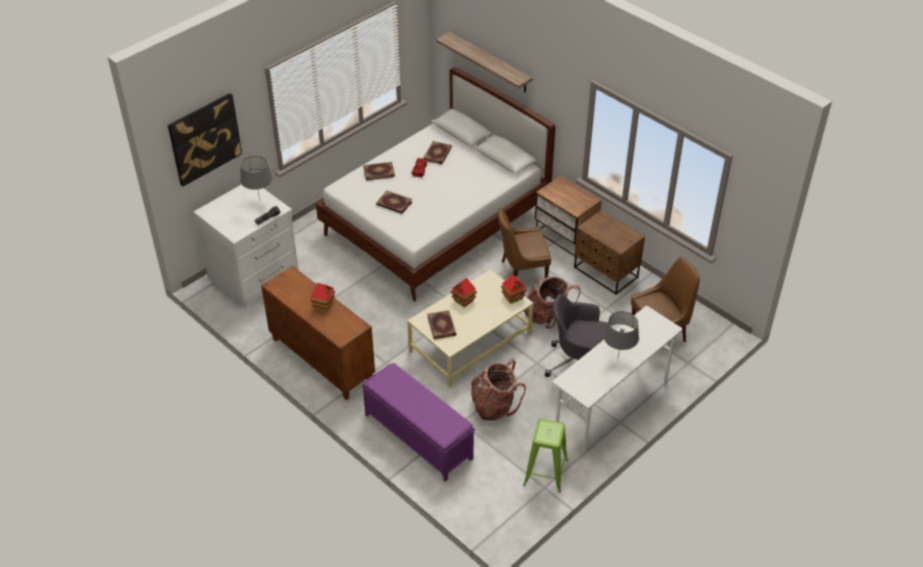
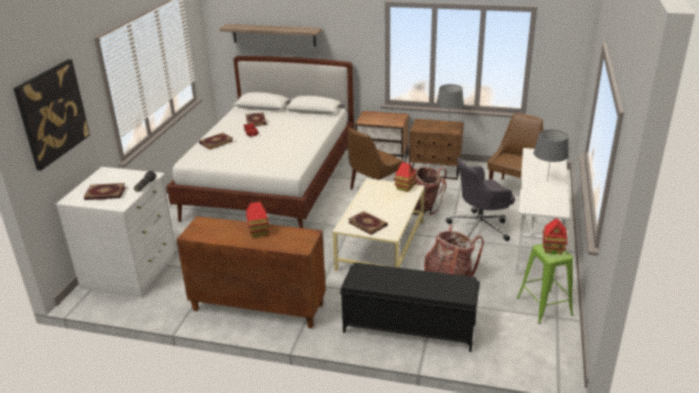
camera: 30 degrees left, 15 degrees down
(259, 201) = (125, 177): grey table lamp -> grey table lamp (449, 127)
(394, 204) = (249, 156): book -> book (105, 193)
(417, 436) = (408, 327): purple bench -> black bench
(463, 300) = (367, 202): toy house -> toy house (553, 249)

